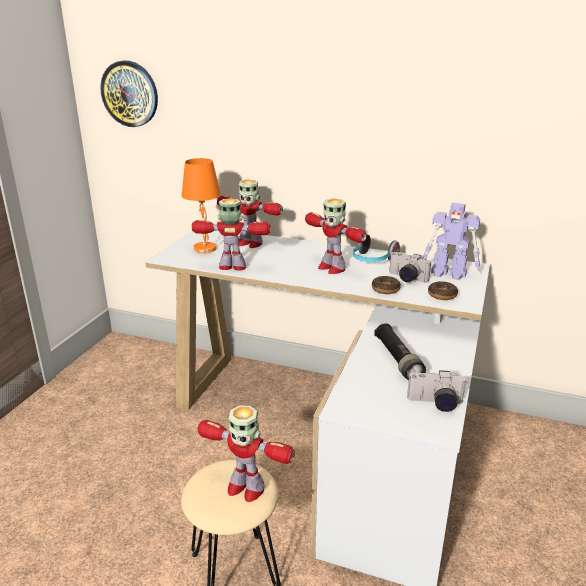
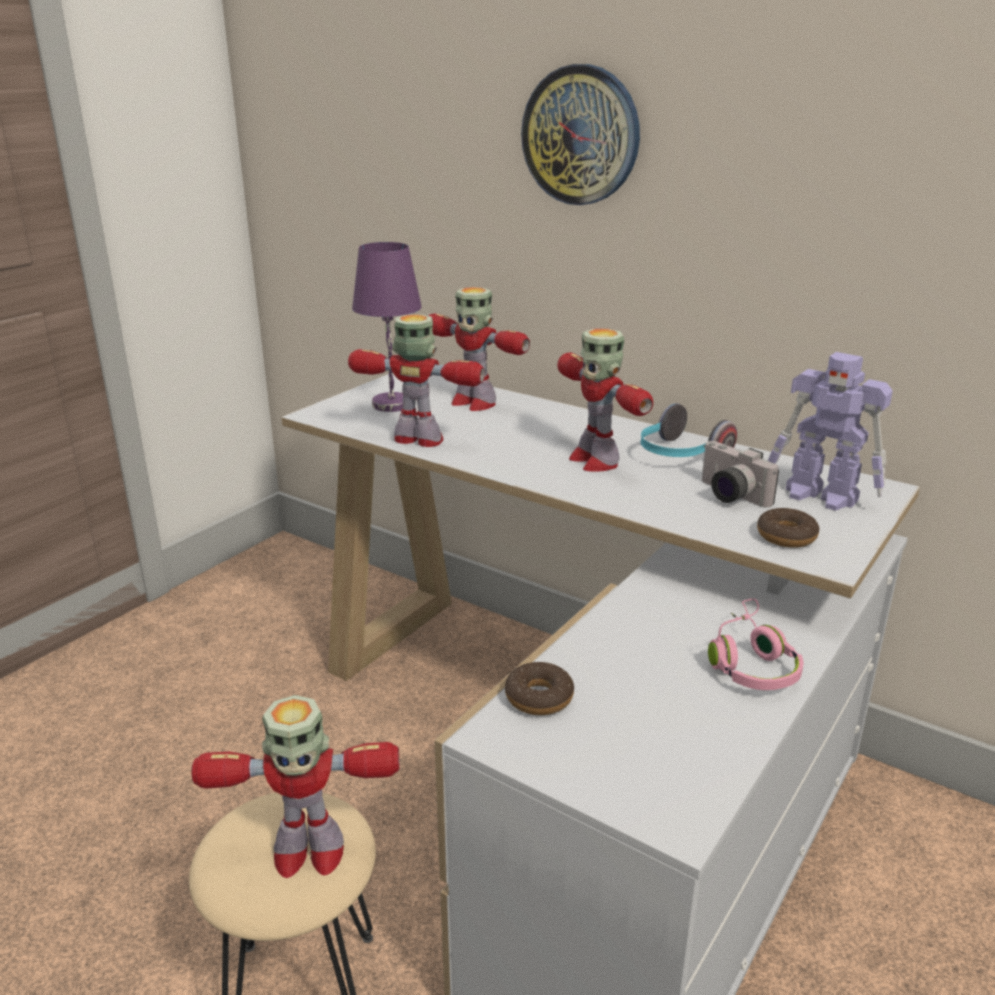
camera: 15 degrees right, 0 degrees up
(130, 94) = (312, 131): wall clock -> wall clock (581, 136)
(205, 249) = (393, 405): orange table lamp -> purple table lamp
(245, 488) = (307, 853): toy robot -> toy robot turned 45 degrees counterclockwise
(385, 289) = (676, 511): donut -> donut (539, 697)
(397, 360) = (657, 654): black flashlight -> none
(435, 404) = (691, 760): camera -> none
(441, 357) = (750, 662): none -> pink headphones

